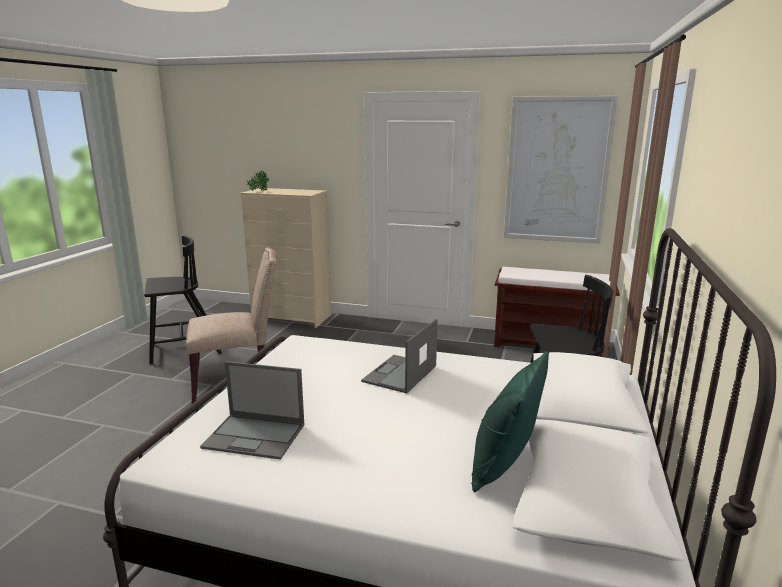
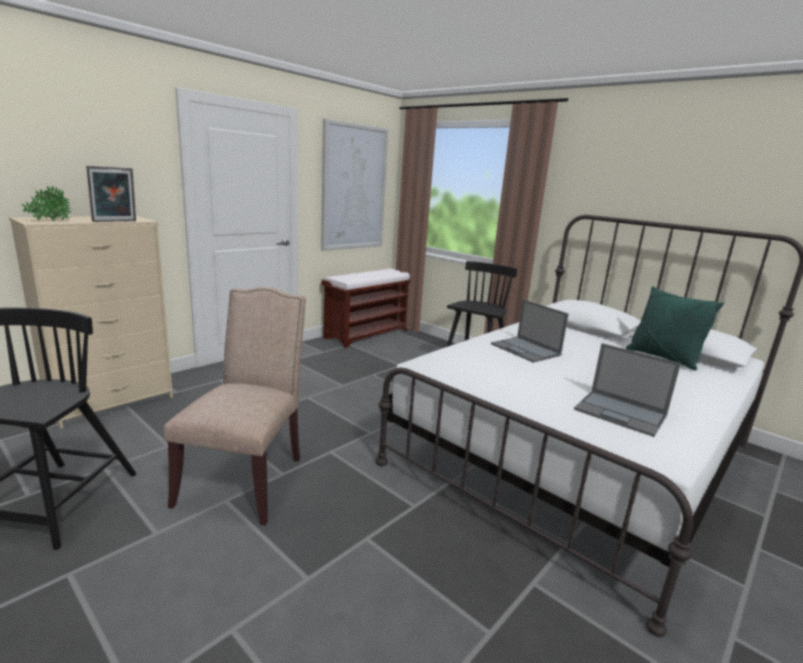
camera: 65 degrees left, 0 degrees up
(255, 436) = (621, 413): laptop -> laptop turned 90 degrees clockwise
(287, 194) = (115, 221): none -> picture frame

